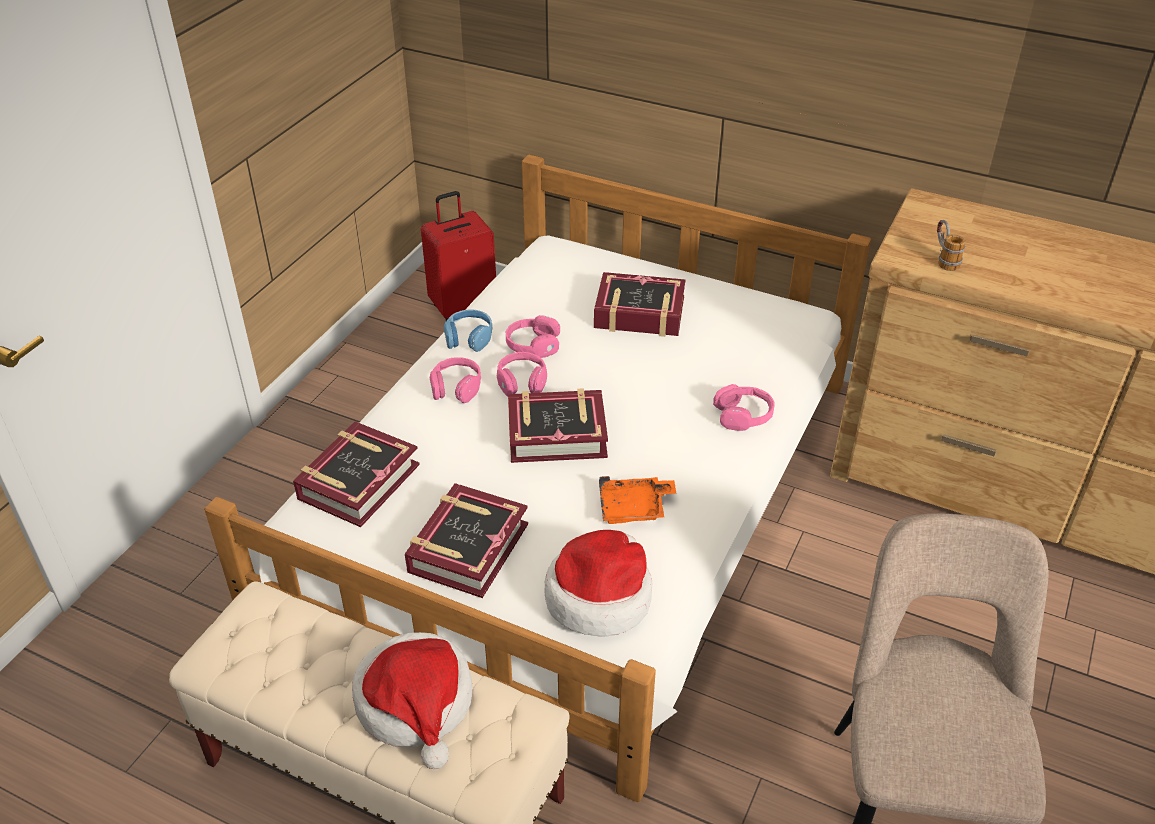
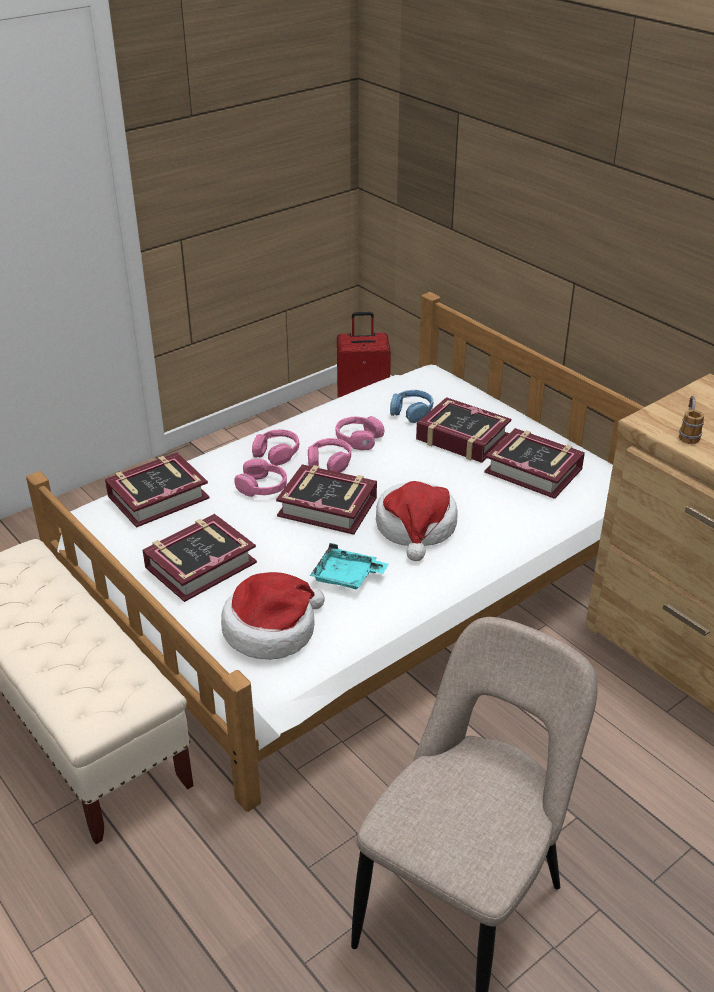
camera: 25 degrees right, 5 degrees down
(416, 704) = (78, 653): hat -> hat (416, 528)
(469, 337) = (313, 421): blue headphones -> blue headphones (411, 412)
(634, 508) = (347, 577): orange tray -> turquoise tray
(733, 330) = (533, 470): none -> book
(743, 415) = (491, 536): pink headphones -> pink headphones (262, 487)

